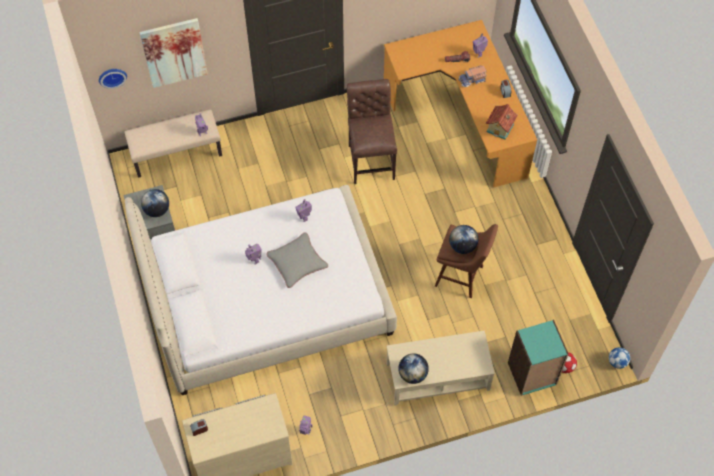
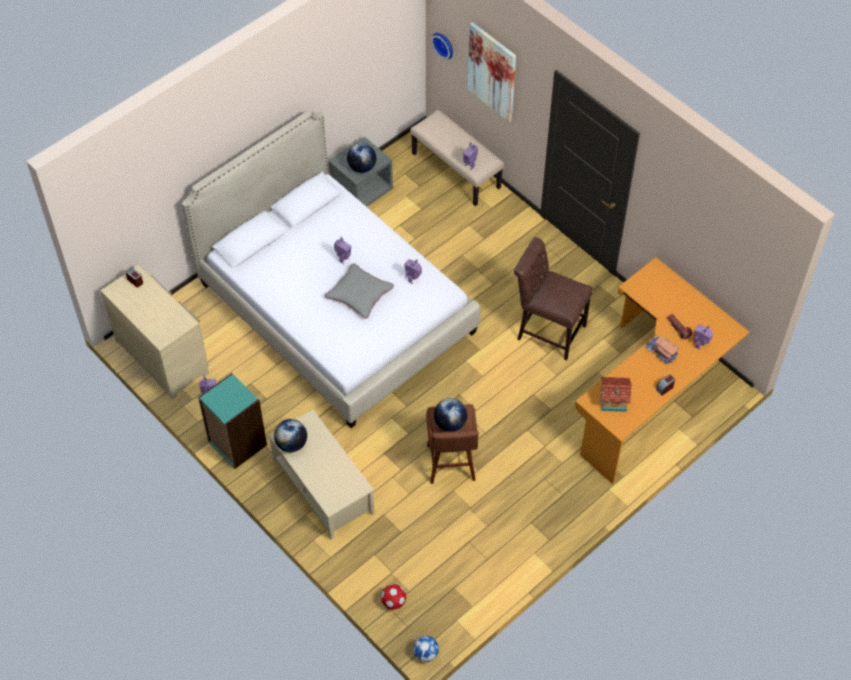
camera: 65 degrees right, 5 degrees down
(371, 159) = (548, 330): brown chair -> brown chair turned 120 degrees counterclockwise
(532, 374) = (369, 573): turquoise bookcase -> turquoise bookcase (237, 443)

